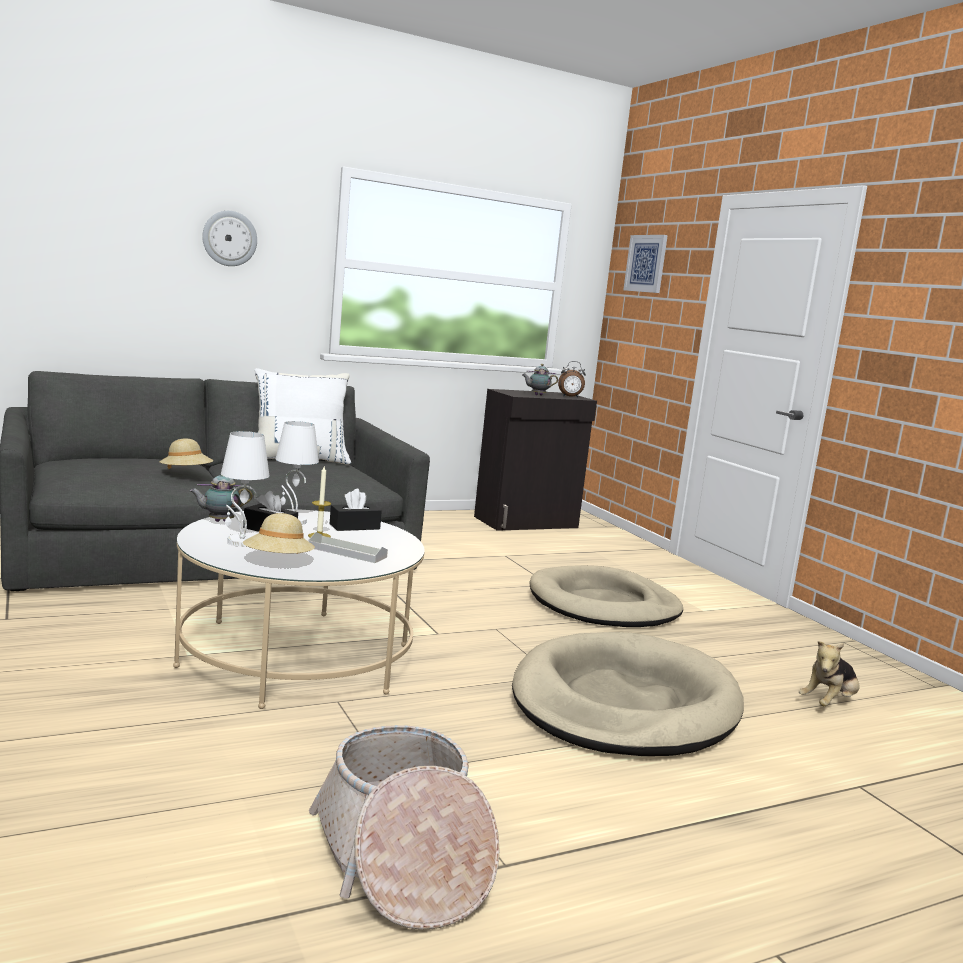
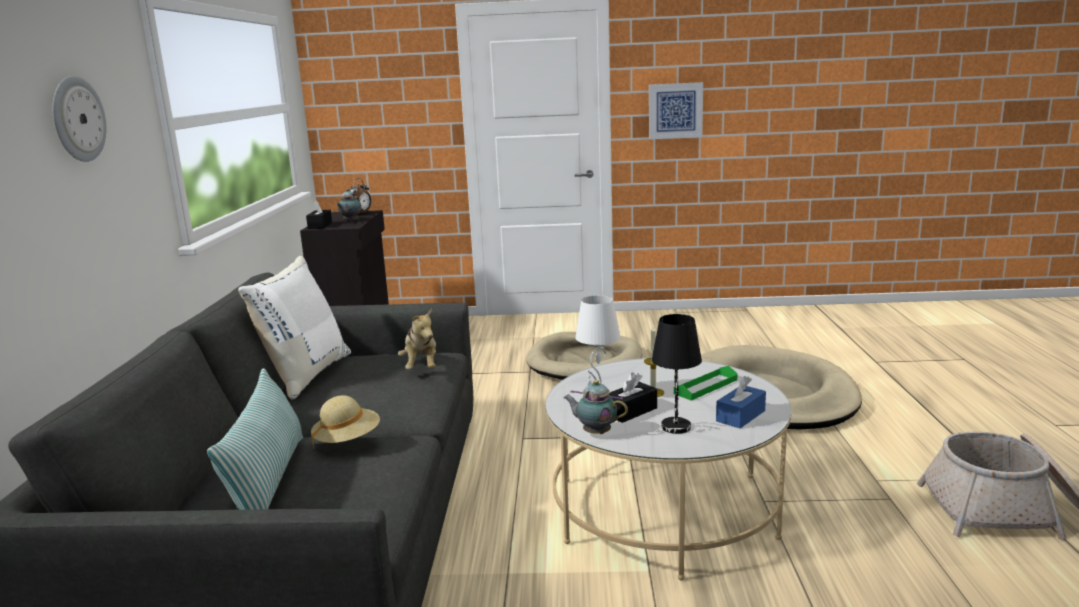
camera: 60 degrees left, 5 degrees up
(119, 465) = (268, 482): none -> pillow
(219, 521) = (595, 432): teapot -> teapot turned 105 degrees clockwise
(241, 542) = (676, 427): white table lamp -> black table lamp
(278, 562) = (740, 416): beige hat -> blue tissue box
(347, 552) = (705, 386): grey tray -> green tray
(354, 526) = (620, 376): black tissue box -> black tissue box (320, 225)
(646, 263) = (364, 71): picture -> picture (675, 110)
(829, 703) = (770, 340): plush toy -> plush toy (421, 367)

